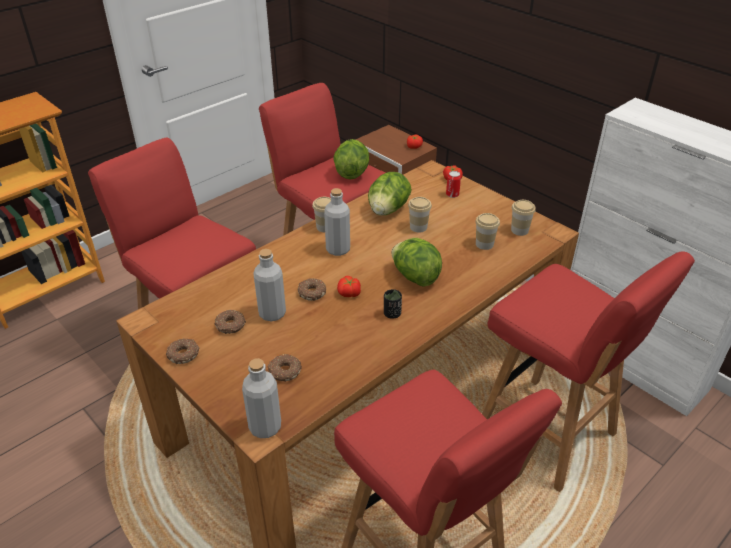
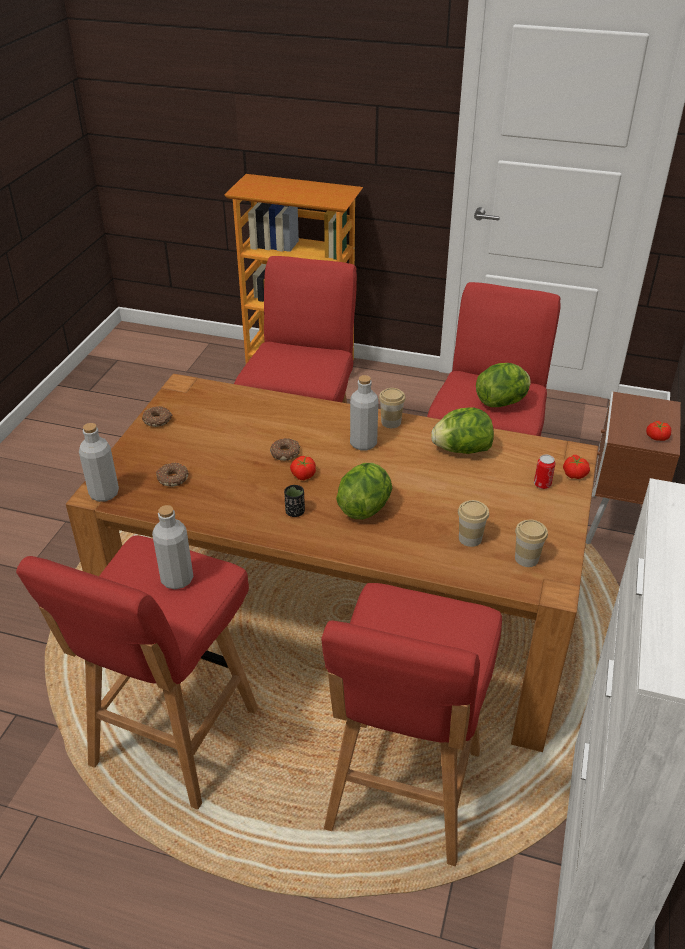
camera: 60 degrees right, 0 degrees up
(230, 326) = (207, 428): donut -> none
(272, 313) = (239, 443): grey bottle -> grey bottle (177, 579)
(418, 227) = (452, 481): cup -> none

